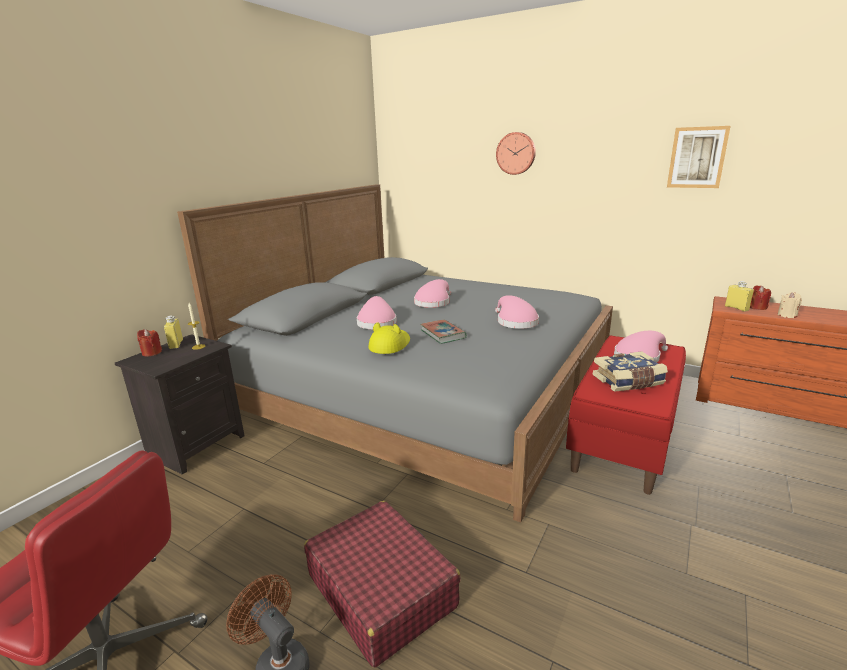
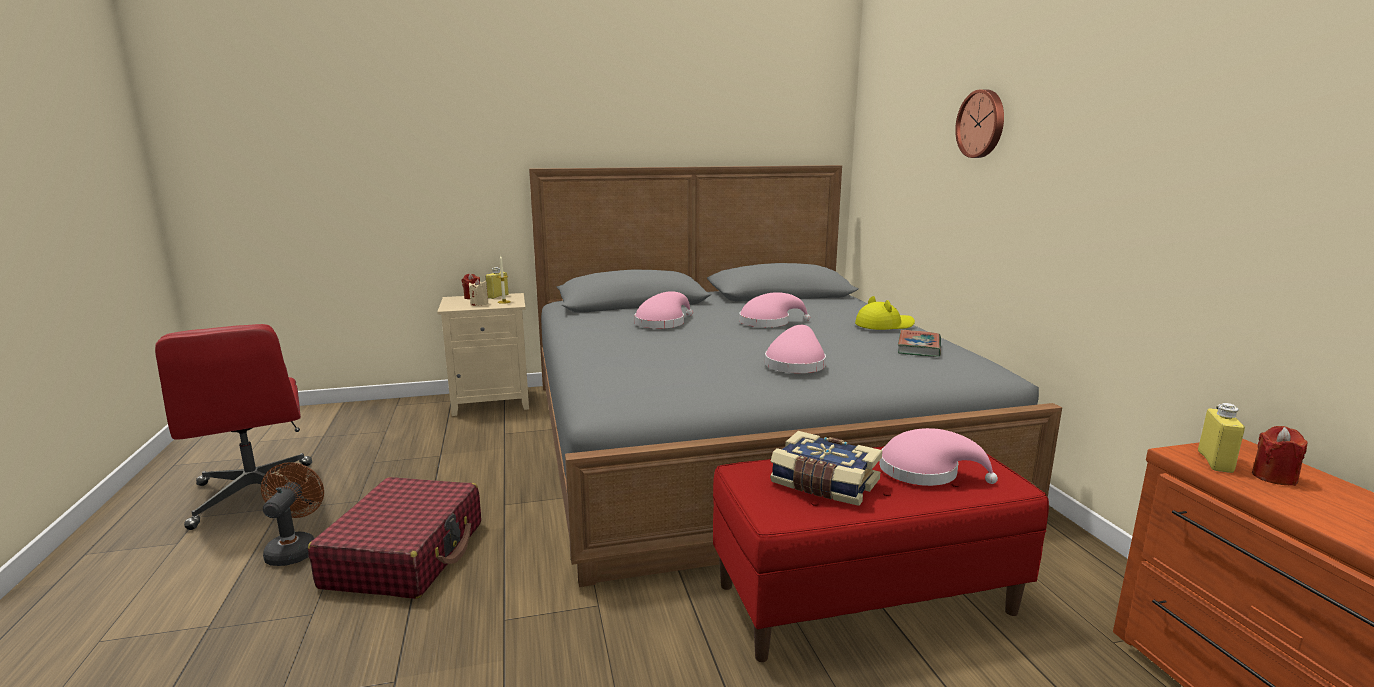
camera: 45 degrees right, 5 degrees down
(197, 445) = (492, 401): black nightstand -> beige nightstand
(390, 345) = (618, 342): yellow hat -> yellow hat (884, 325)
(442, 334) = (686, 349): book -> book (919, 347)
(697, 157) = (1235, 134): picture -> none
(787, 315) = (1303, 508): beige candle -> beige candle (479, 304)

